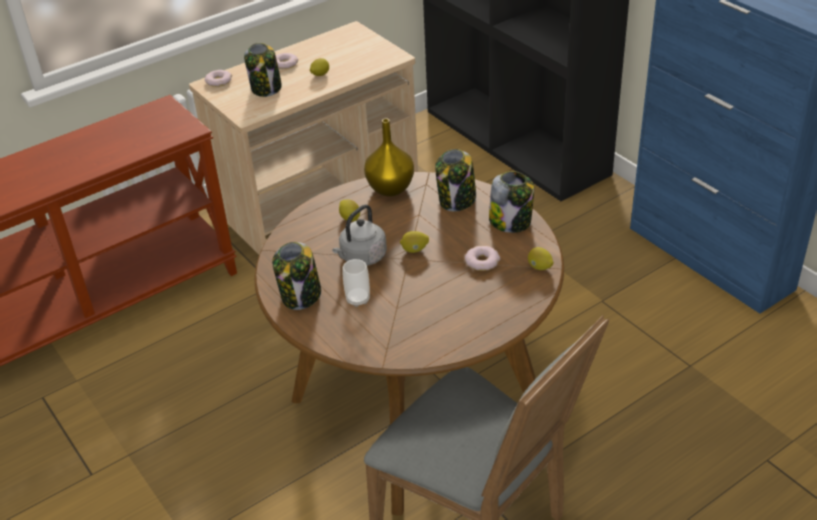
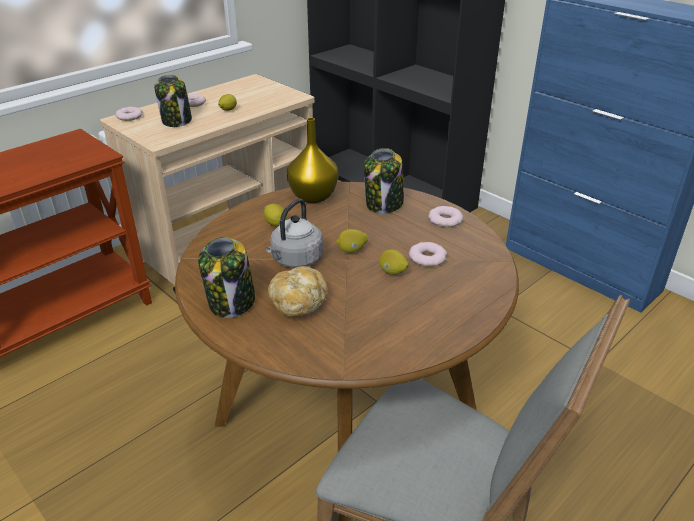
camera: 10 degrees left, 5 degrees down
(358, 299) = (299, 303): cup -> bread
(511, 221) = (445, 220): jar -> donut
(539, 267) = (490, 261): lemon -> lemon (392, 272)

